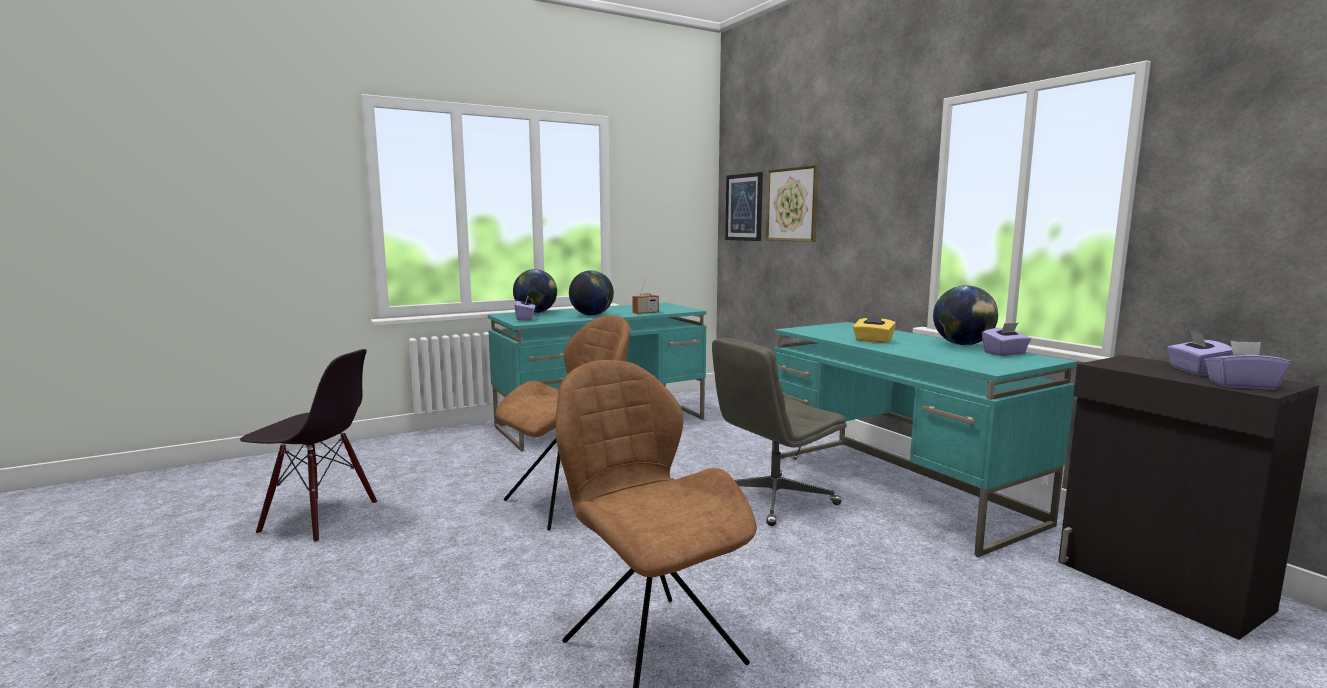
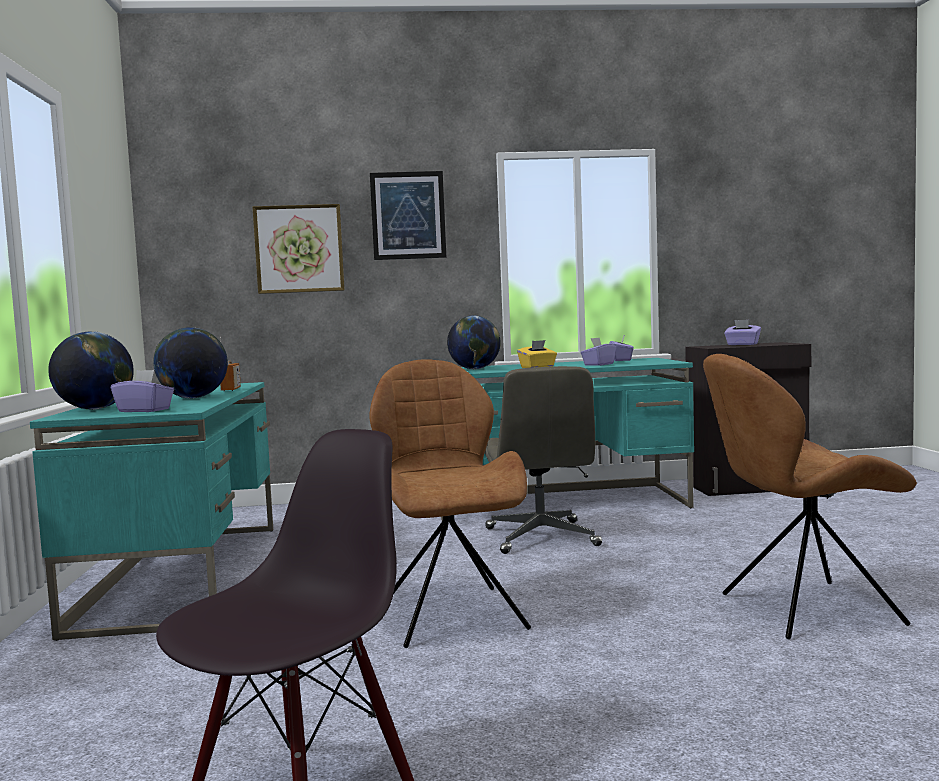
camera: 65 degrees left, 5 degrees down
(744, 207) = (202, 253): picture -> picture (408, 215)
(962, 345) = (580, 362): globe -> globe (475, 369)
(1241, 385) = (780, 344): purple tissue box -> purple tissue box (598, 364)

